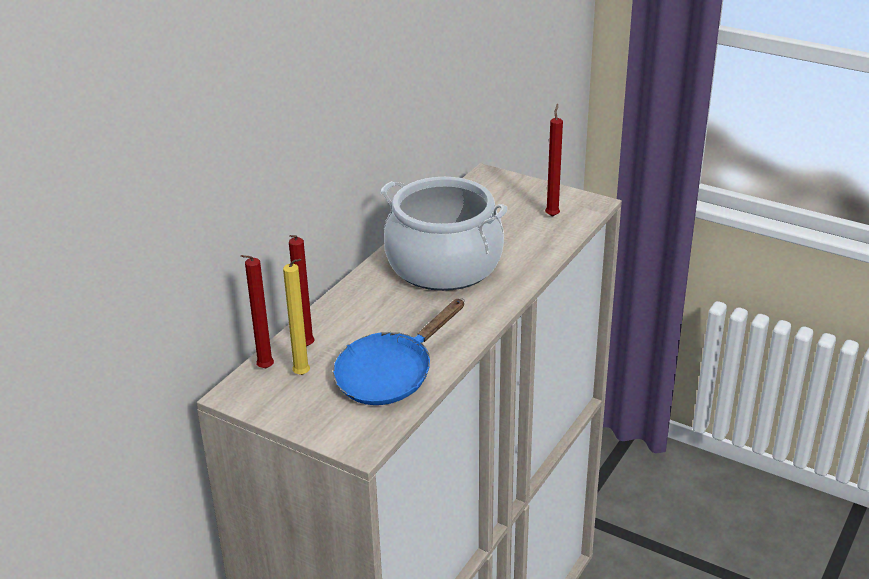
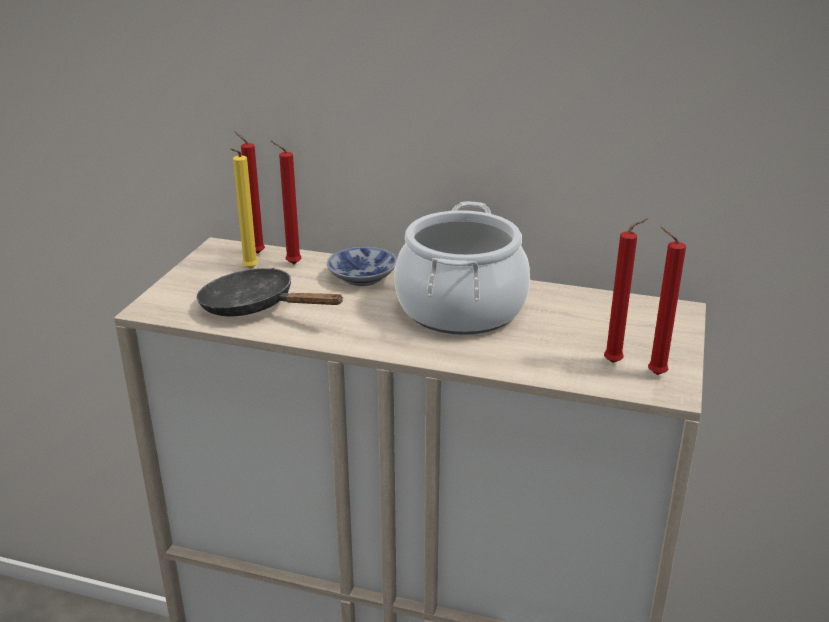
camera: 75 degrees right, 5 degrees down
(356, 306) = (364, 276): none -> bowl
(391, 375) = (256, 307): blue frying pan -> black frying pan
(572, 205) = (653, 374): none -> red candle

